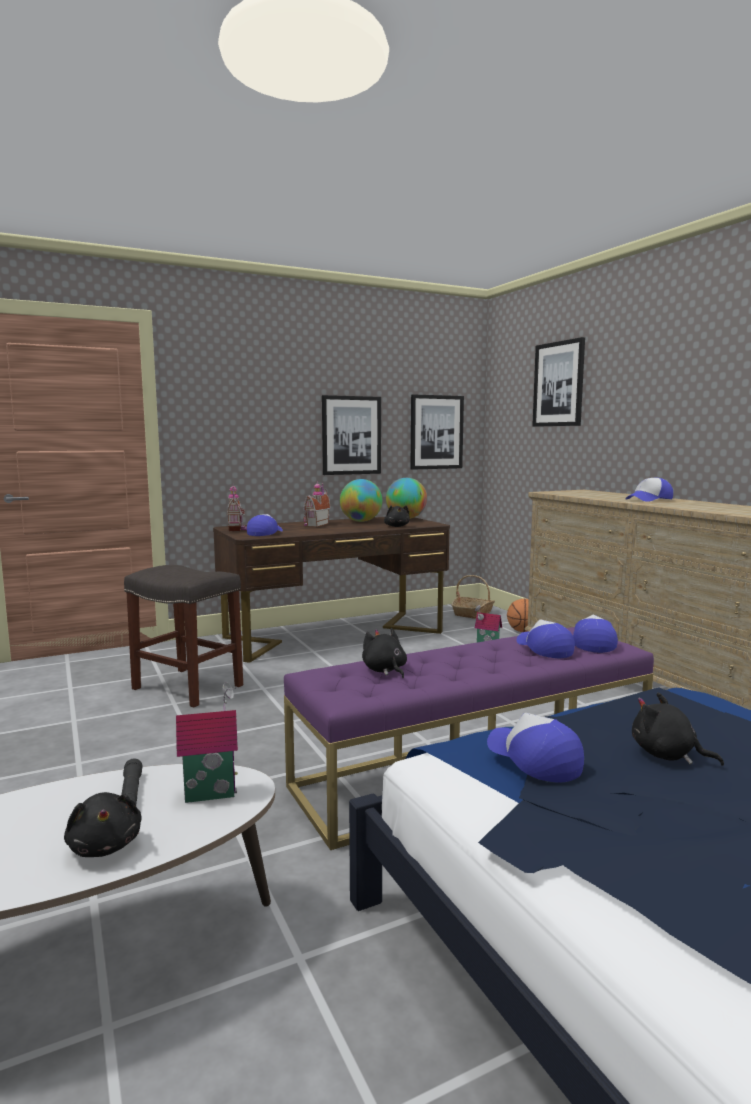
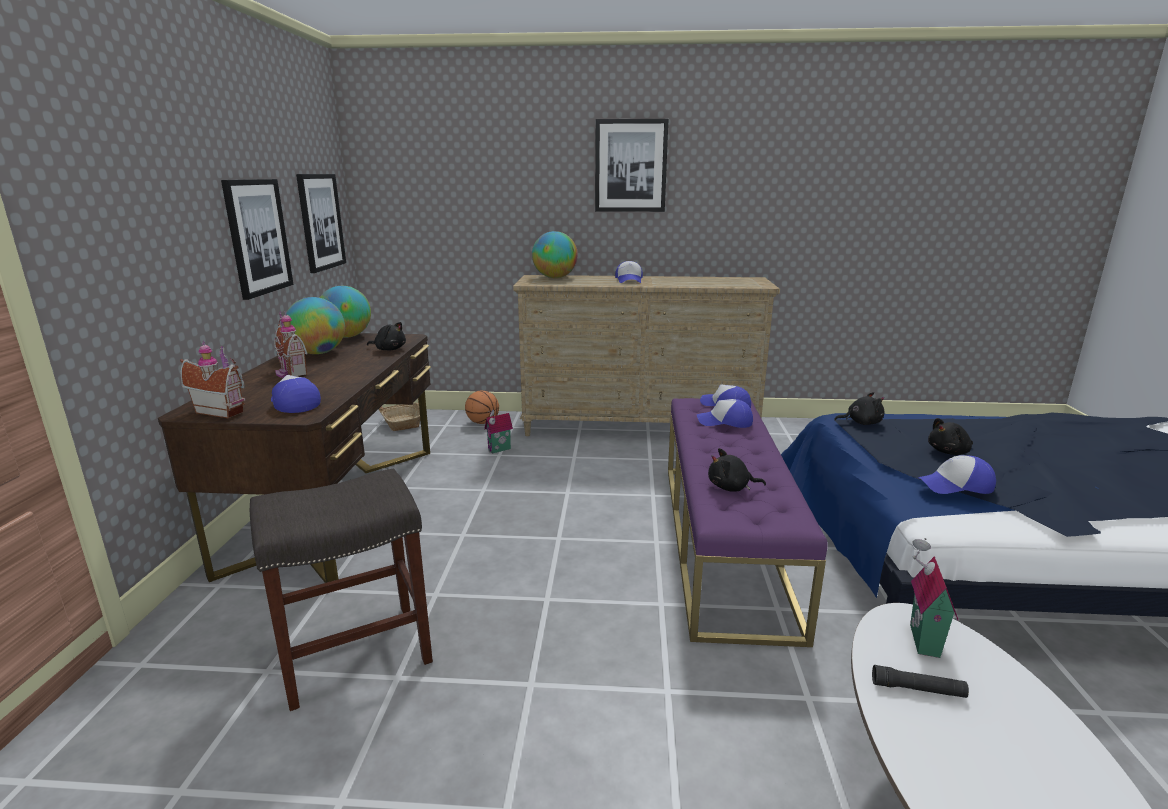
camera: 60 degrees left, 10 degrees up
(105, 846) = (1023, 719): black plush toy -> black plush toy (861, 423)
(559, 384) = (471, 167): picture -> picture (630, 166)
(594, 492) = (555, 278): none -> globe

